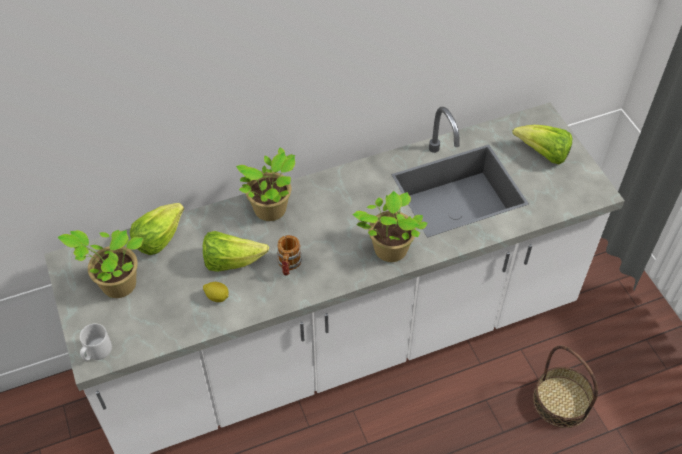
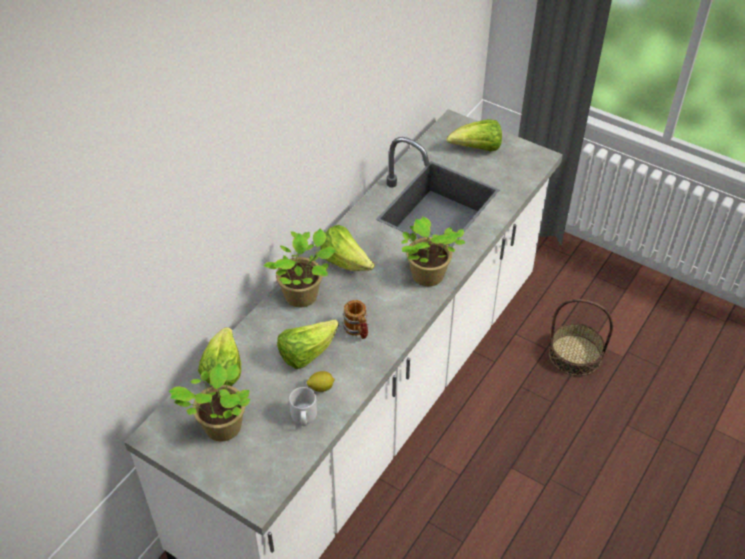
camera: 35 degrees left, 5 degrees down
(96, 351) = (255, 491): grey mug -> grey mug (304, 417)
(331, 199) = (345, 262): none -> lettuce

